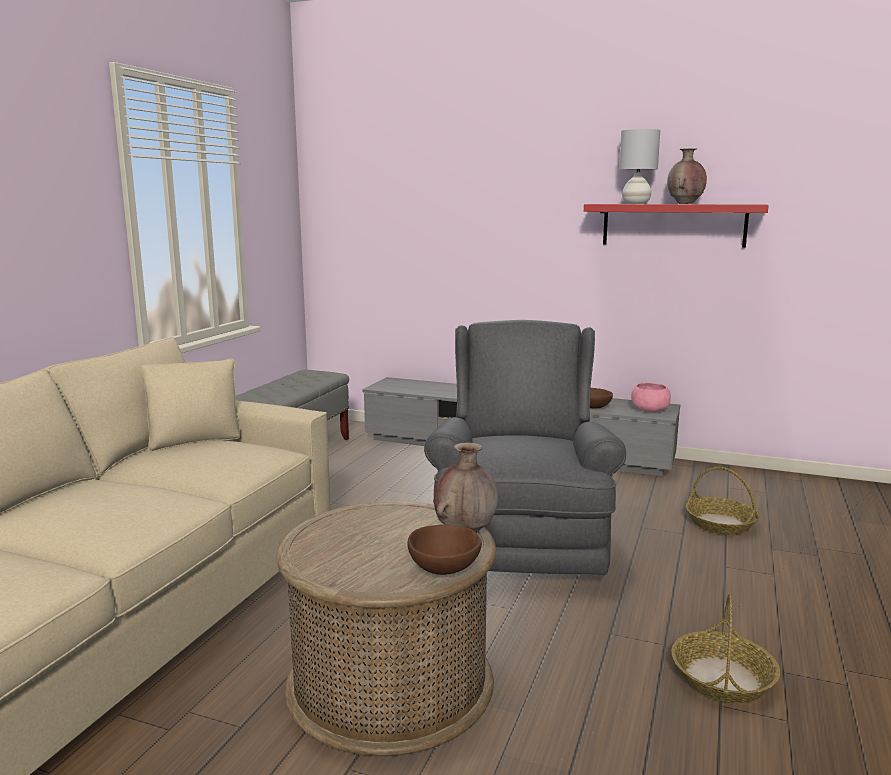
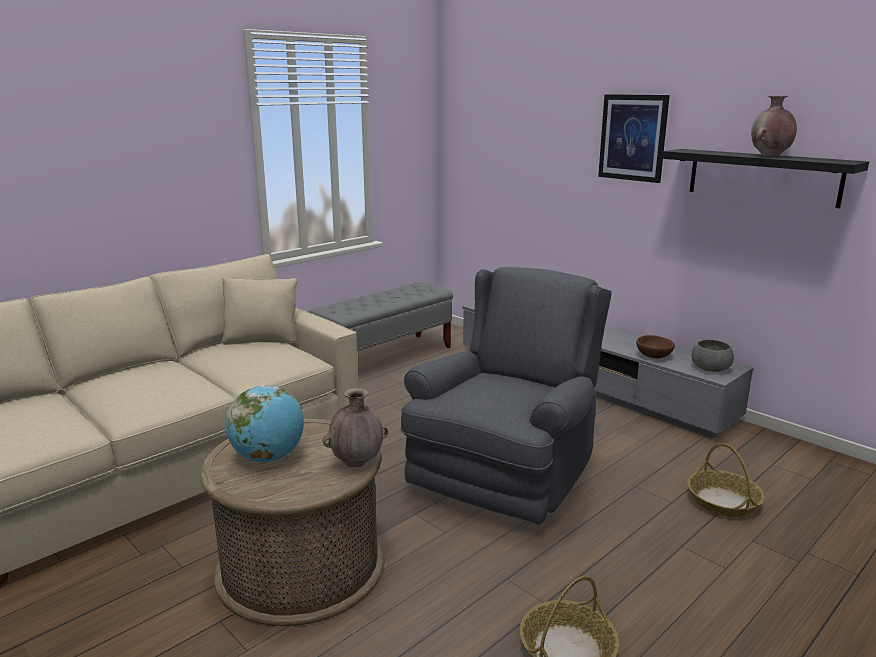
camera: 25 degrees right, 5 degrees up
(358, 548) = (268, 457): none -> globe
(444, 569) = (304, 490): brown bowl -> none
(539, 196) = (633, 137): none -> picture
(636, 203) = (720, 152): grey table lamp -> none
(649, 410) = (710, 368): pink bowl -> grey bowl
(673, 225) = (763, 177): red shelf -> black shelf

